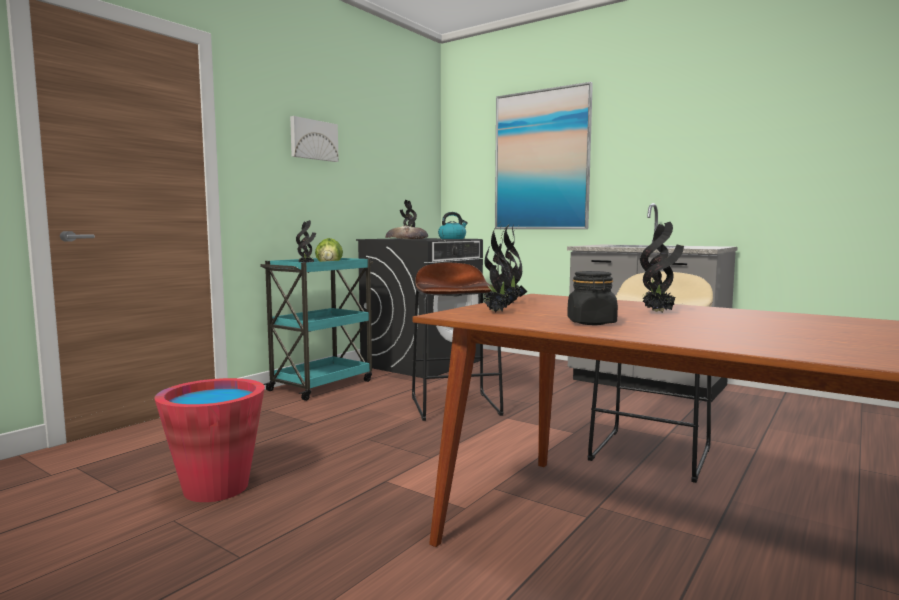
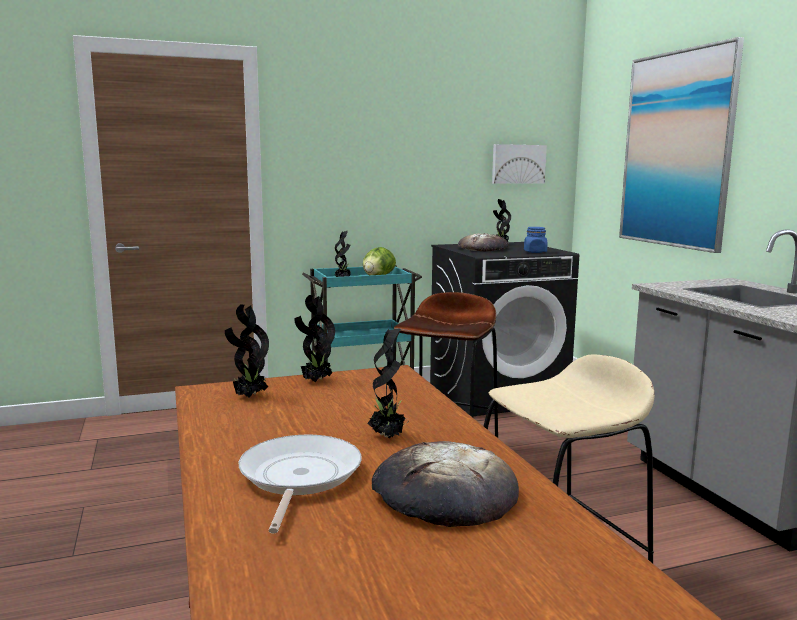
camera: 35 degrees right, 5 degrees up
(216, 488) = (142, 487): red bucket -> none
(313, 140) = (377, 138): picture -> picture (518, 164)
(452, 238) = (535, 252): kettle -> blue jar
(591, 323) = (257, 438): black jar -> none
(691, 329) = (298, 477): none -> frying pan
(777, 321) = (443, 493): none -> bread

